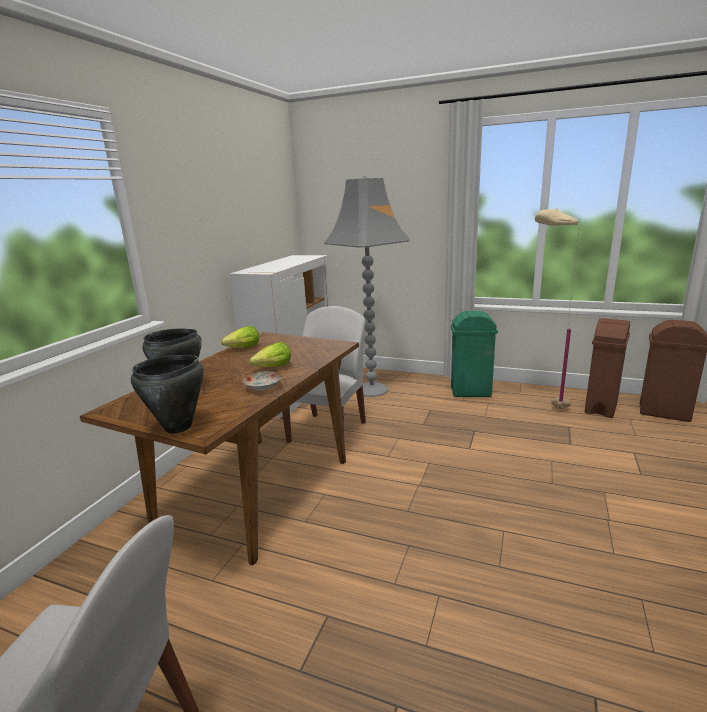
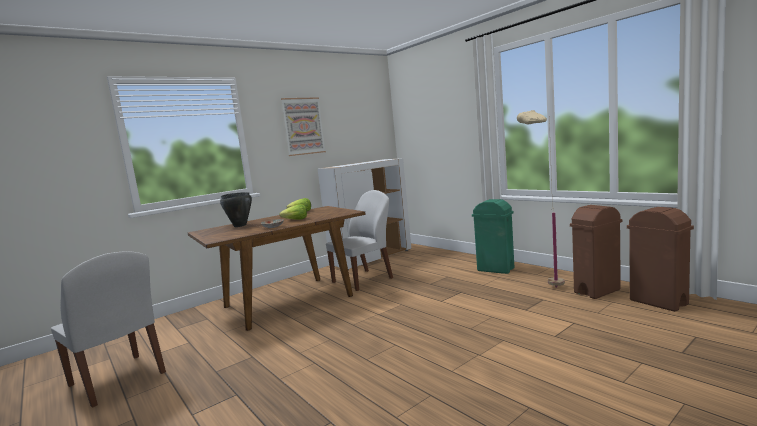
camera: 30 degrees right, 10 degrees down
(178, 427) = (210, 238): black cooking pot -> none
(206, 205) = (303, 126): none -> picture
(372, 390) = (424, 261): grey floor lamp -> none

